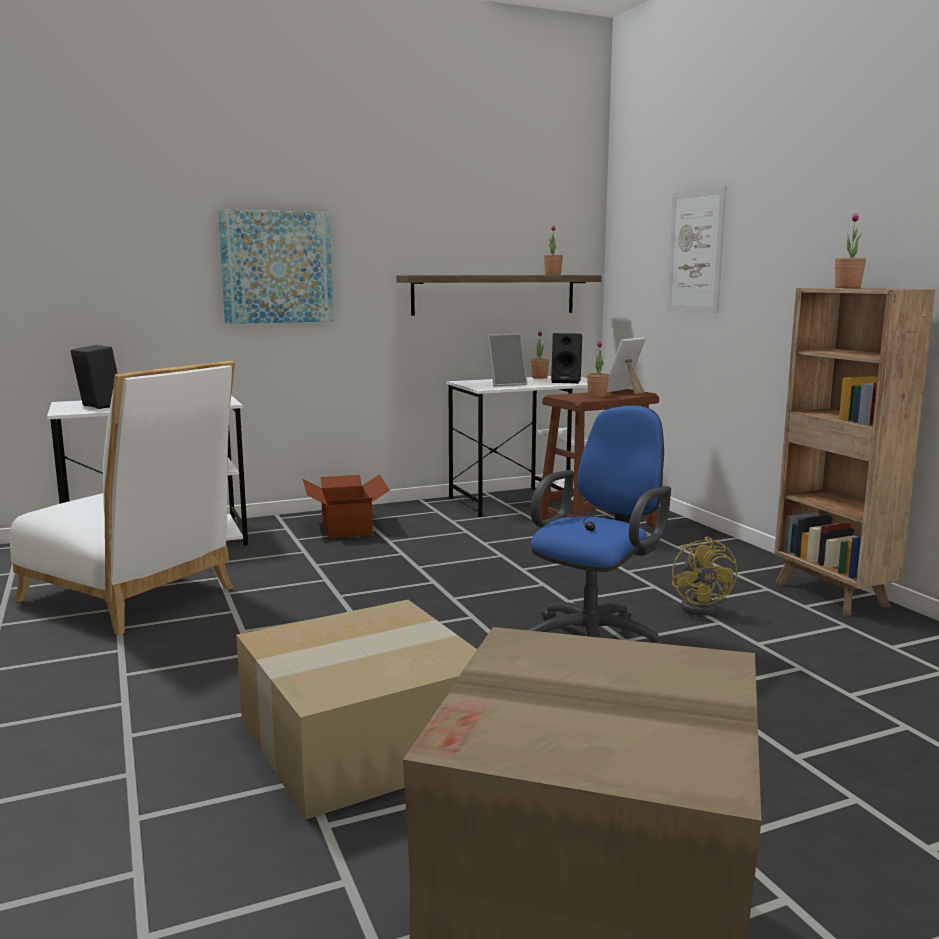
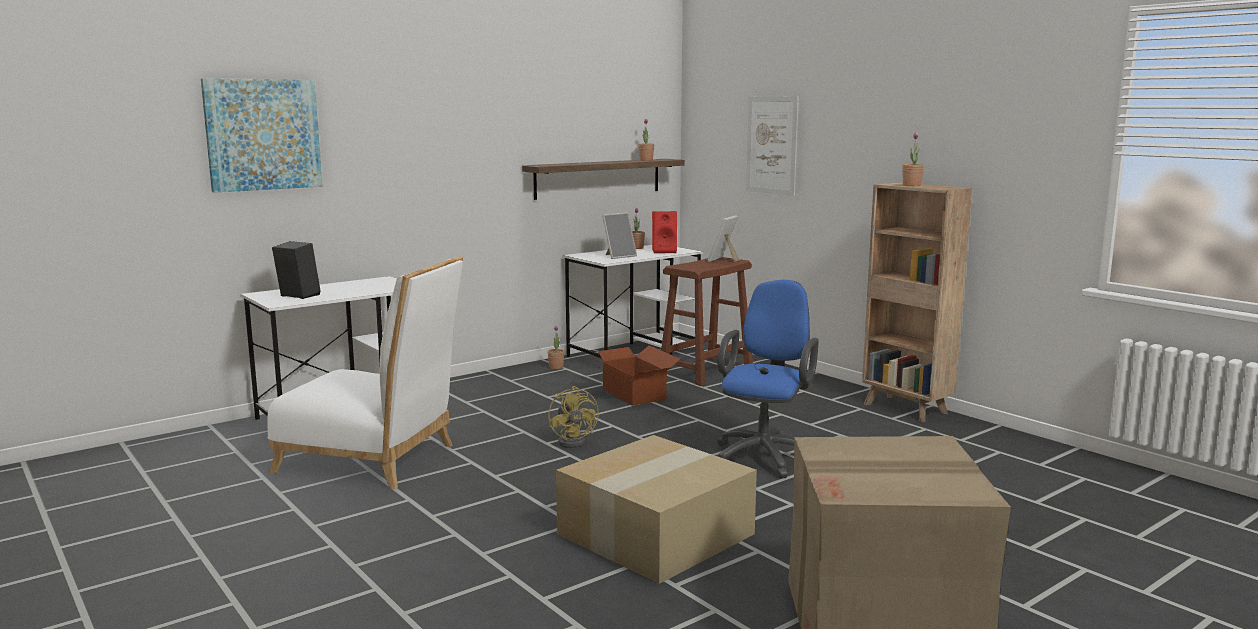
camera: 15 degrees left, 0 degrees up
(276, 267) = (426, 162): picture -> picture (263, 134)
(345, 527) = (499, 388): cardboard box -> cardboard box (633, 394)
(567, 381) = (665, 251): black speaker -> red speaker
(597, 396) = (706, 265): potted plant -> potted plant (556, 367)
(703, 607) = (824, 425): yellow fan -> yellow fan (575, 441)

